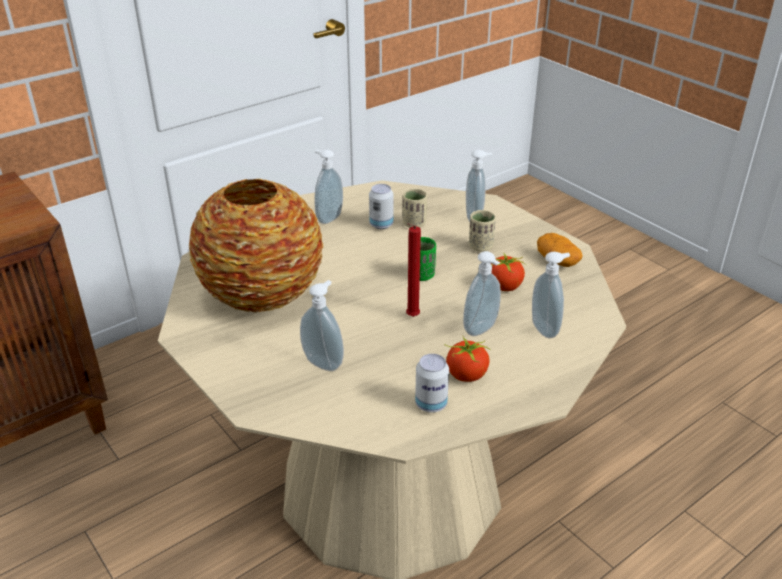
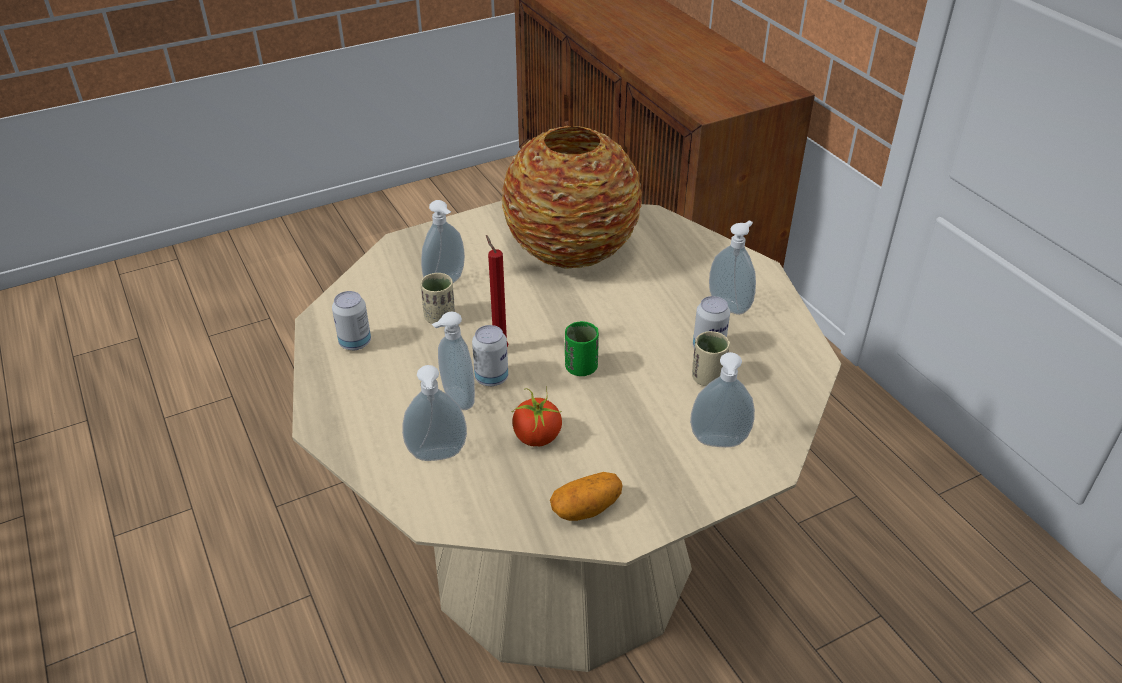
camera: 100 degrees right, 5 degrees up
(449, 316) = (491, 378): none -> can
(466, 375) = (385, 373): tomato -> none
(480, 246) = (639, 433): beige cup -> beige cup (440, 317)

